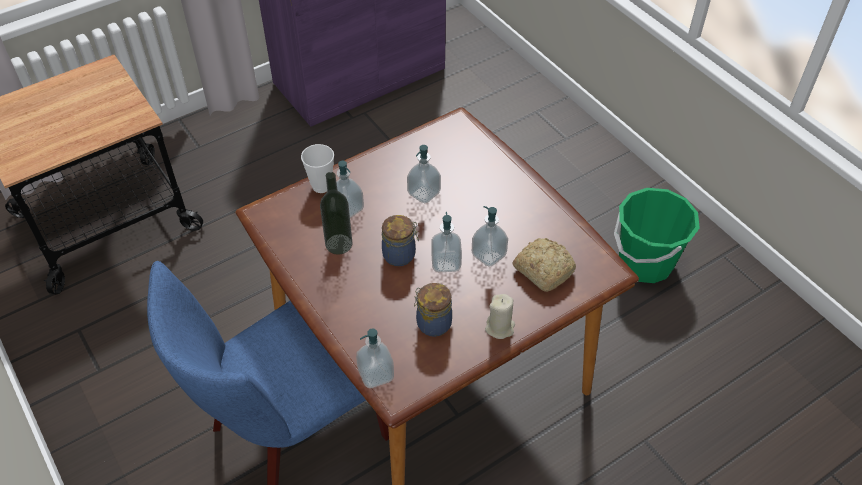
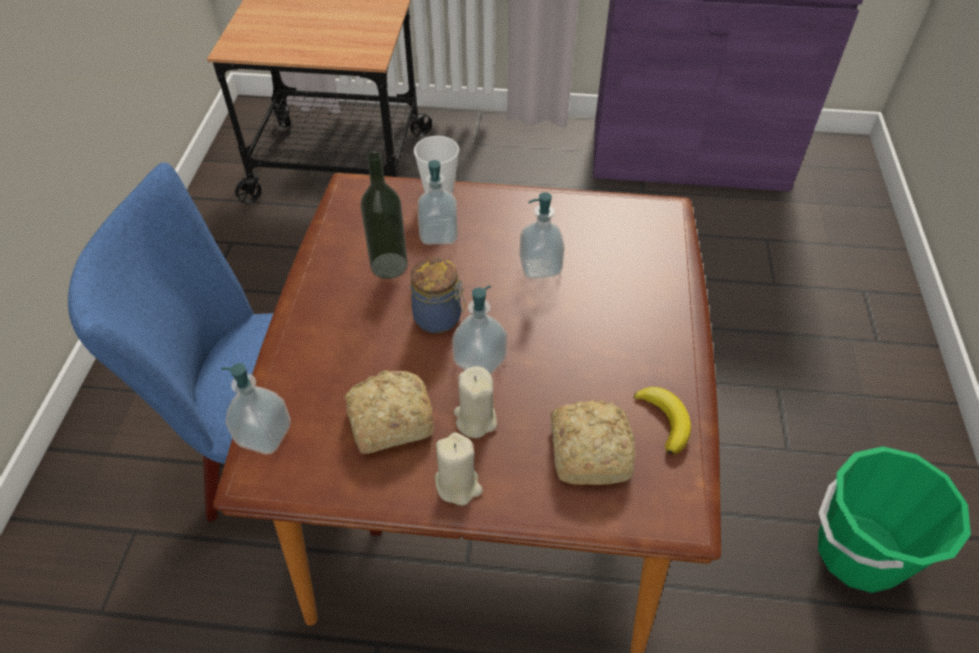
camera: 40 degrees right, 0 degrees up
(432, 323) = (388, 420): jar -> bread
(475, 292) = (475, 419): none -> beige candle
(488, 255) = (540, 385): soap dispenser -> none
(562, 233) = (664, 420): none -> banana

